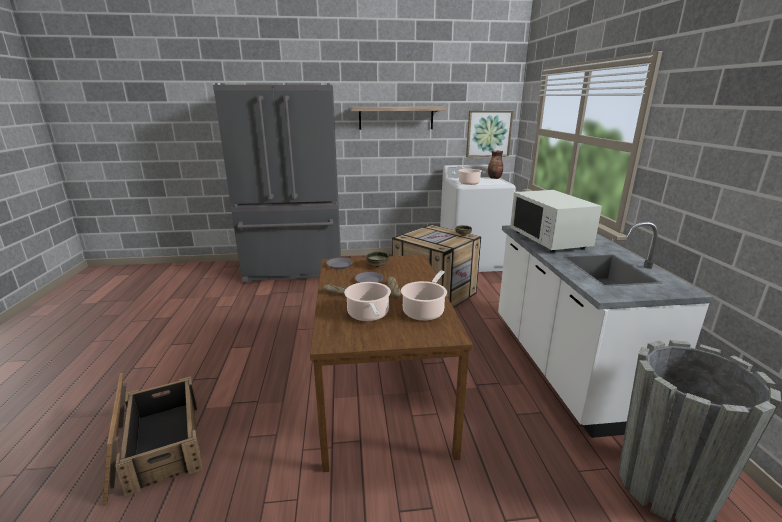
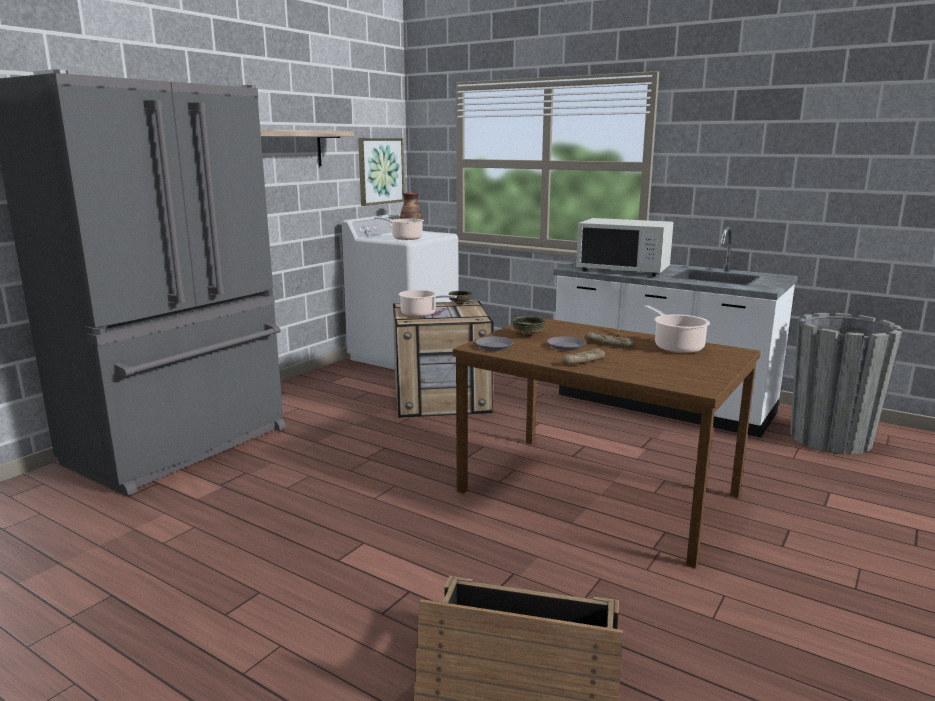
camera: 50 degrees left, 5 degrees down
(368, 315) = (656, 364): cooking pot -> cooking pot (420, 314)

